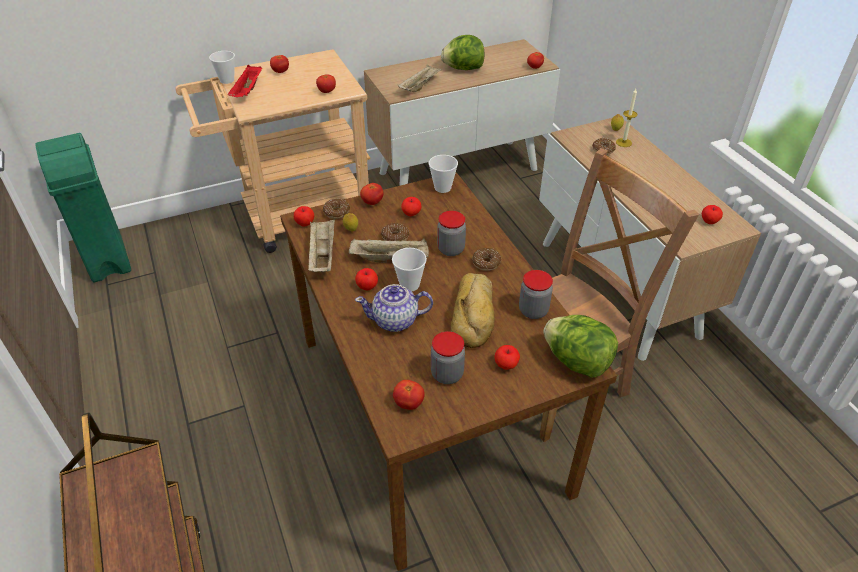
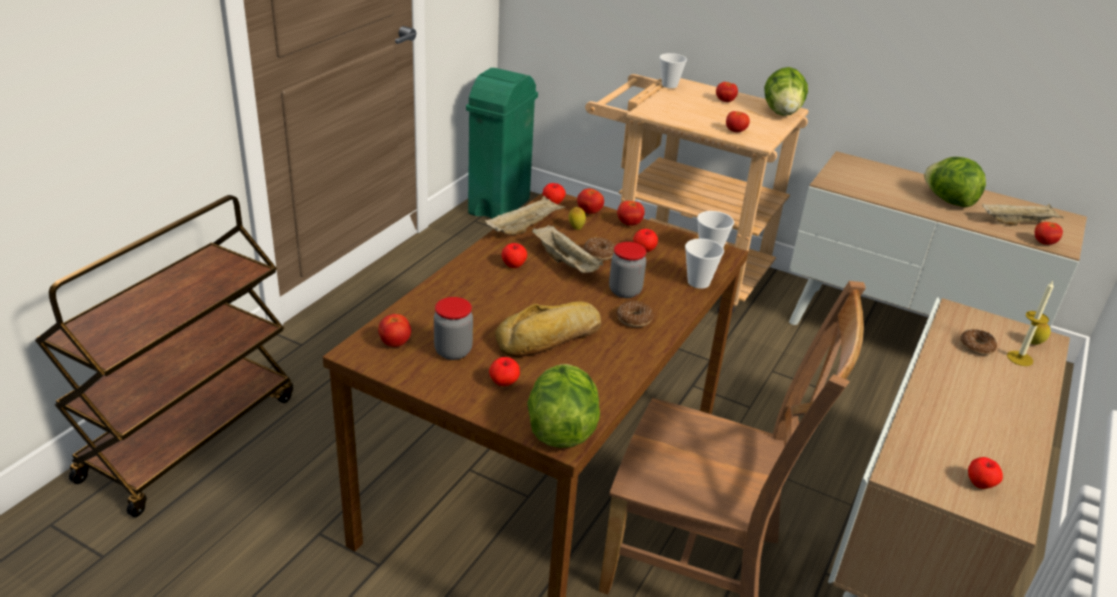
camera: 50 degrees right, 10 degrees down
(248, 91) = (671, 100): red tray -> none
(326, 60) = (782, 112): none -> lettuce
(336, 212) = (589, 212): donut -> tomato
(396, 321) = (489, 297): teapot -> none
(409, 285) = (545, 286): cup -> cup (698, 282)
(420, 86) = (868, 189): beige tray -> beige tray (1018, 223)
(533, 311) = (601, 374): jar -> none

